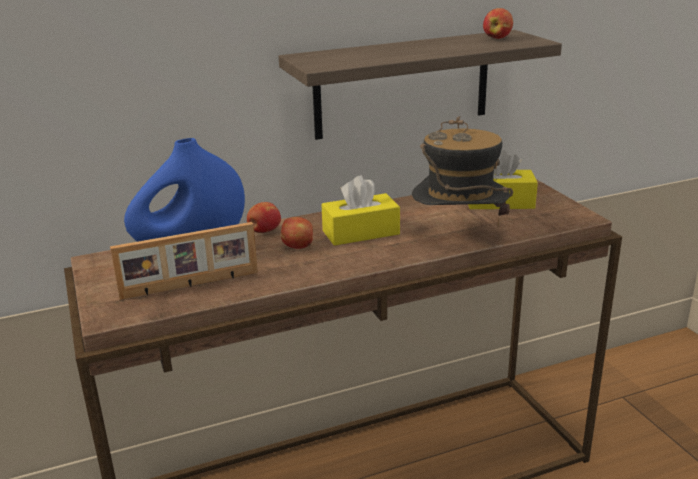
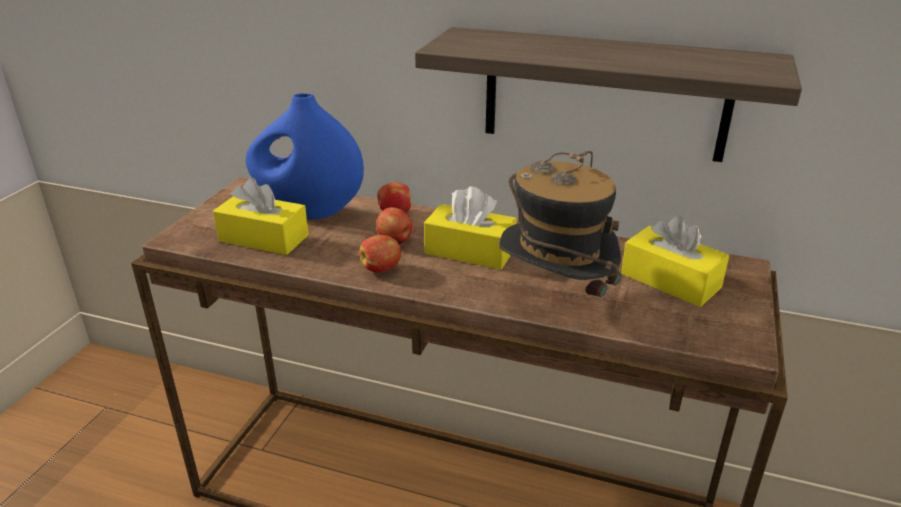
camera: 40 degrees right, 5 degrees up
(190, 285) = (264, 238): picture frame -> yellow tissue box
(497, 38) = (730, 60): apple -> apple (381, 269)

